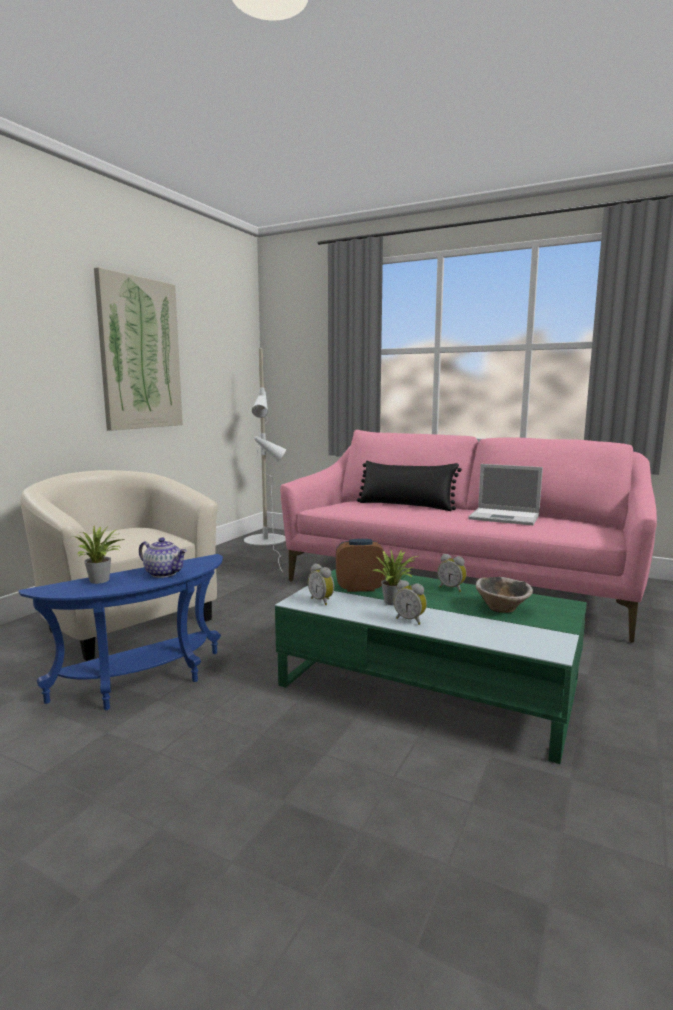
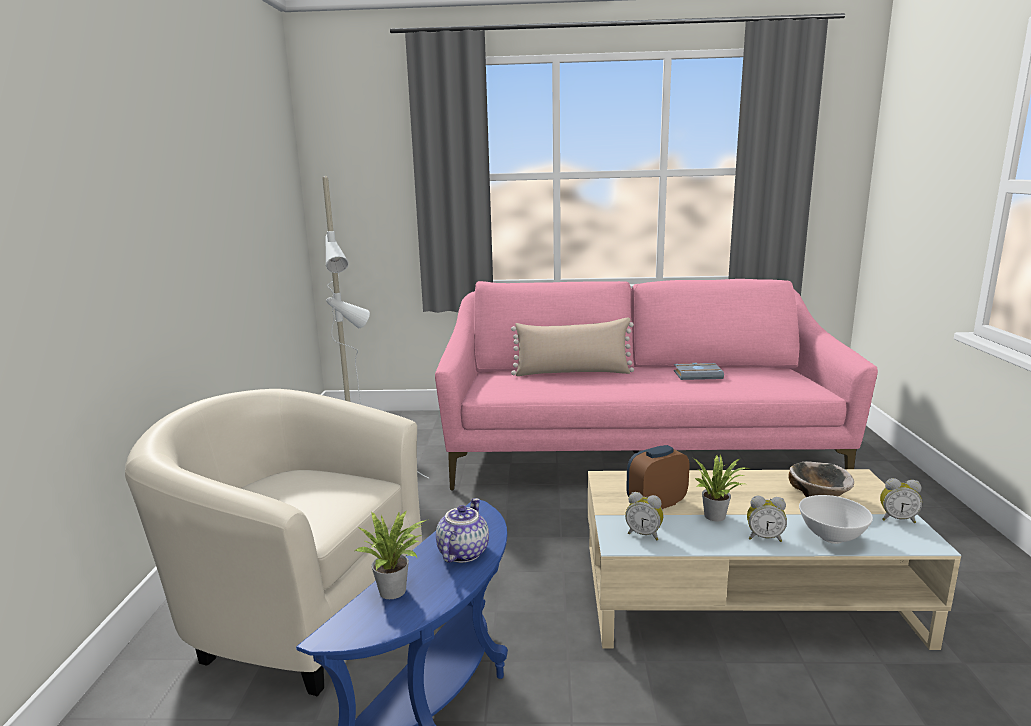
camera: 25 degrees left, 5 degrees up
(140, 354) = (195, 203): picture -> none
(164, 573) = (462, 552): teapot -> teapot turned 75 degrees counterclockwise
(406, 506) = (572, 373): black pillow -> beige pillow
(428, 683) = (742, 592): green coffee table -> beige coffee table
(451, 588) = (741, 481): alarm clock -> alarm clock (897, 519)
(467, 631) = (832, 538): none -> white bowl
(505, 517) = (698, 375): laptop -> grey book

